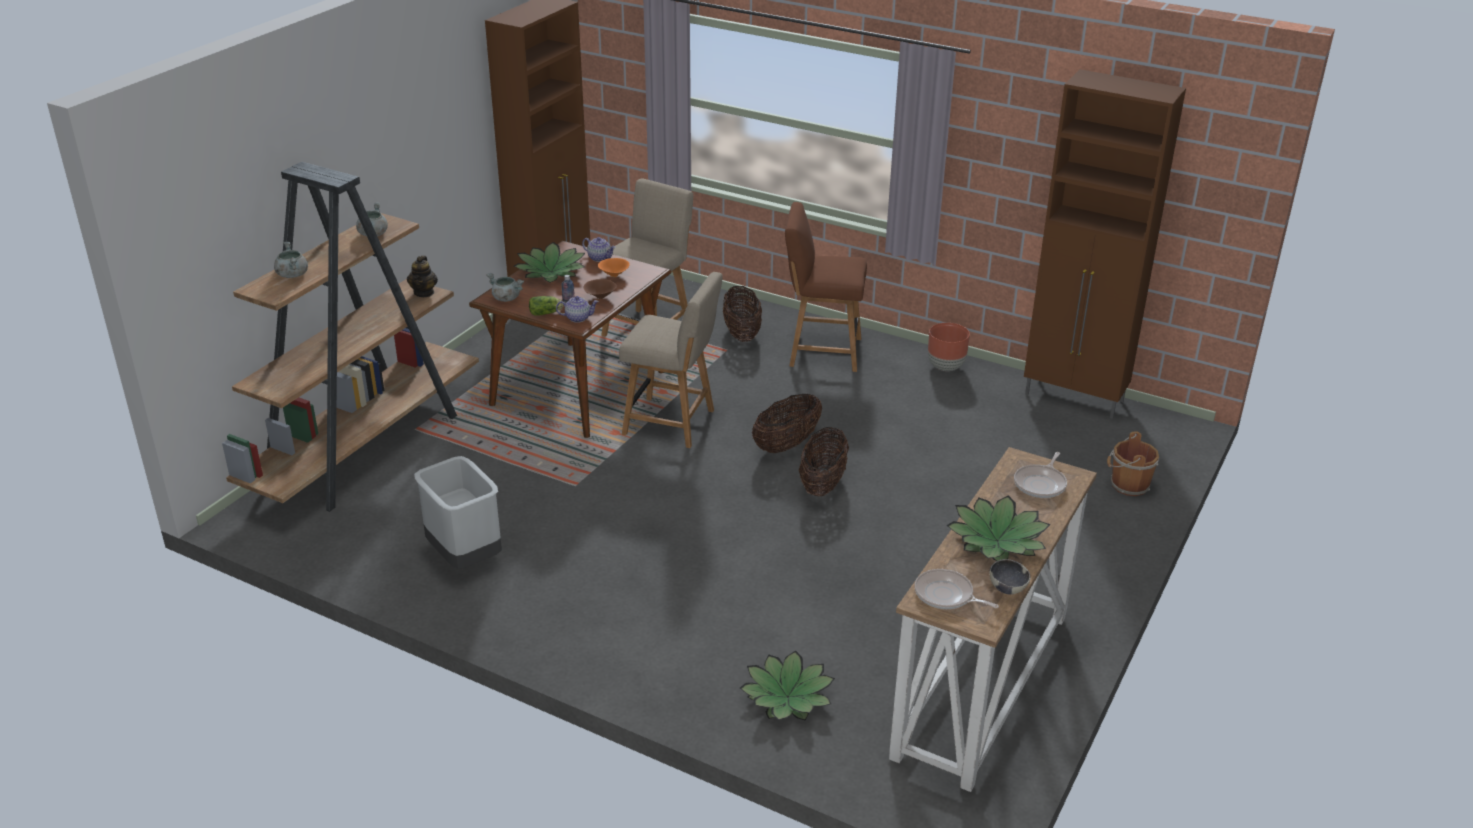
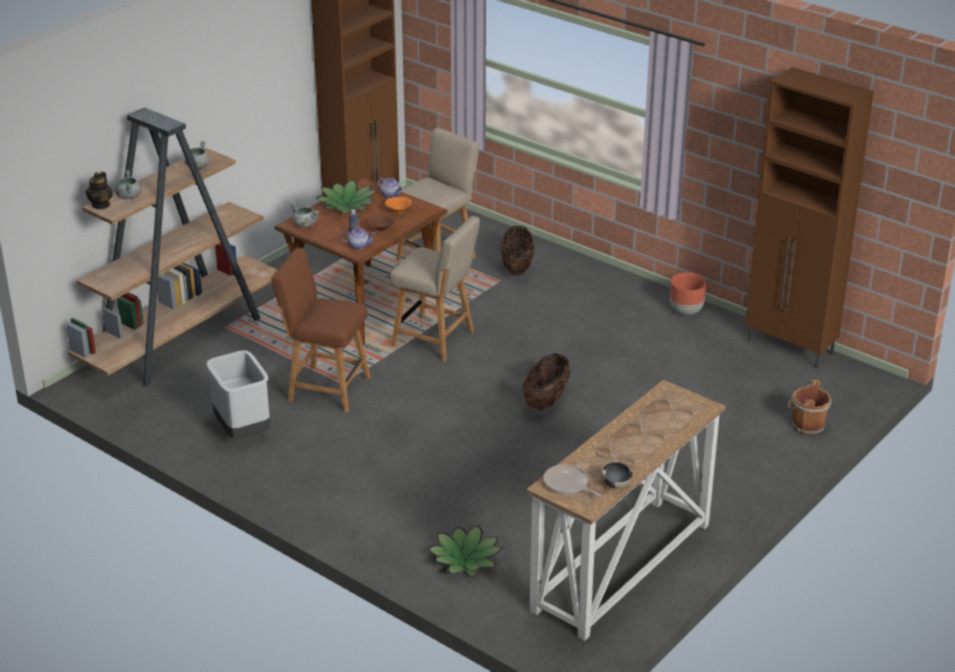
camera: 10 degrees right, 0 degrees up
(424, 292) = (239, 215): teapot -> teapot (101, 205)
(546, 313) = (334, 240): lettuce -> none
(786, 444) = (526, 366): basket -> none
(821, 351) = (581, 289): brown chair -> brown chair (325, 388)
(997, 540) = (623, 449): potted plant -> none
(1041, 484) = (676, 410): frying pan -> none

